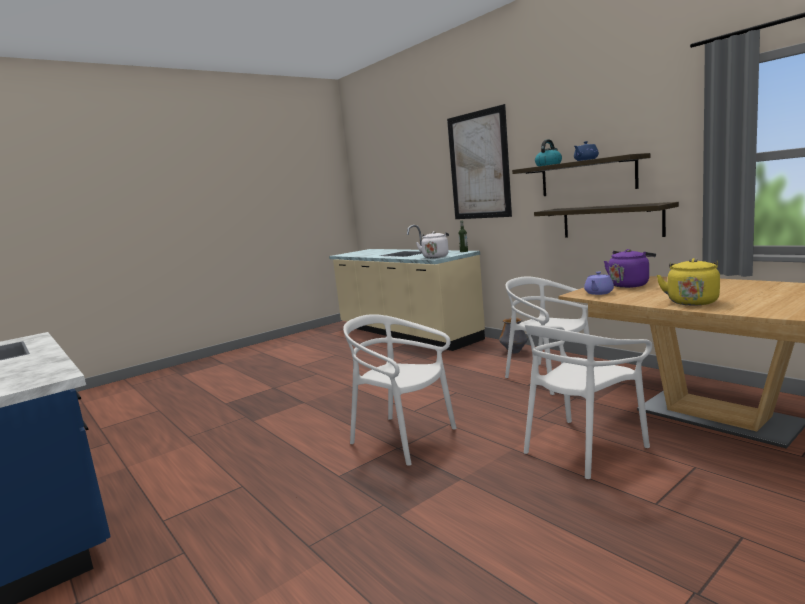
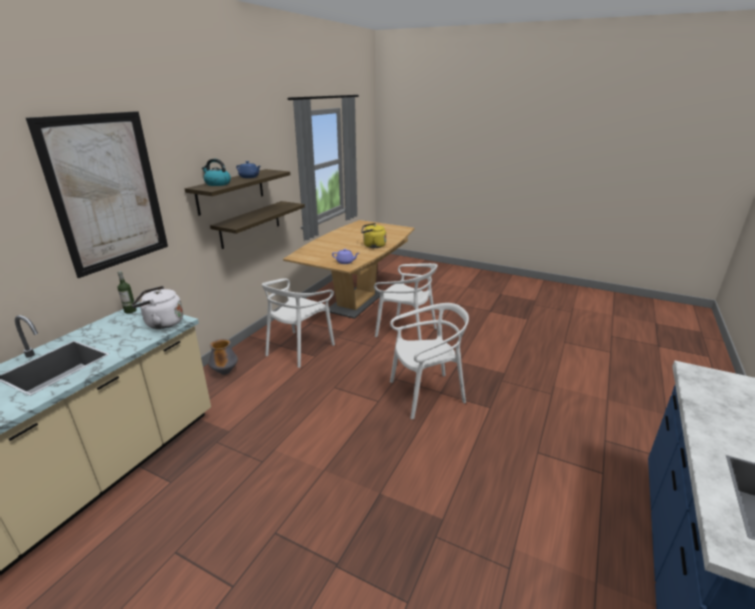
camera: 115 degrees left, 15 degrees up
(403, 438) = (426, 394): white chair -> white chair turned 120 degrees counterclockwise
(629, 285) = (322, 256): purple kettle -> none

